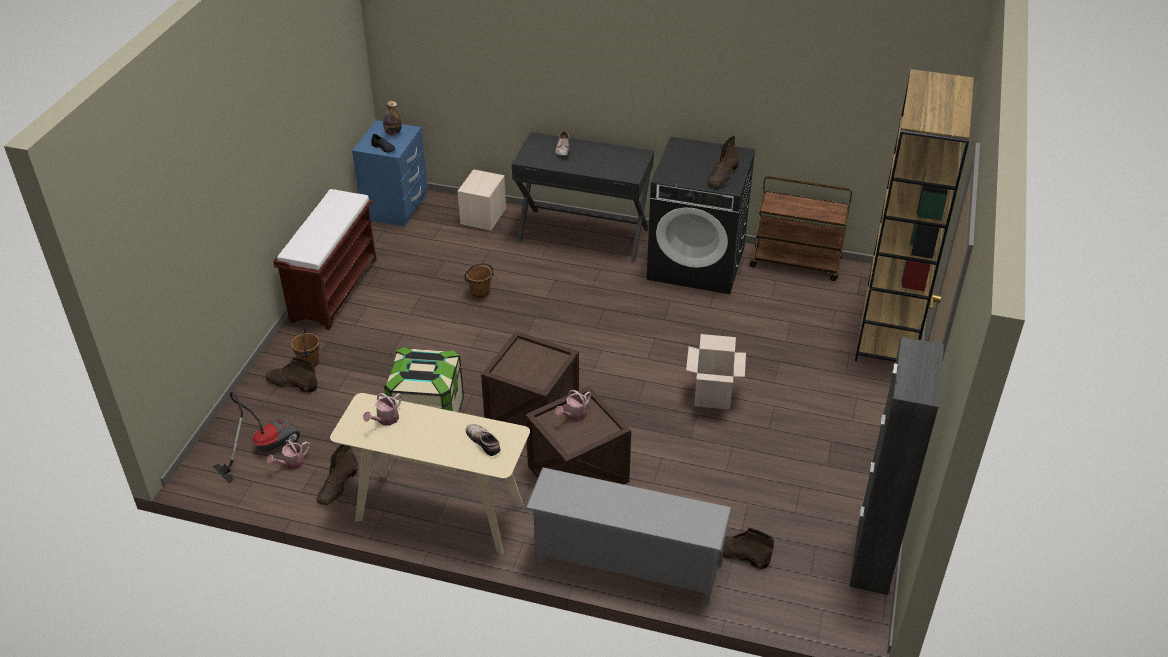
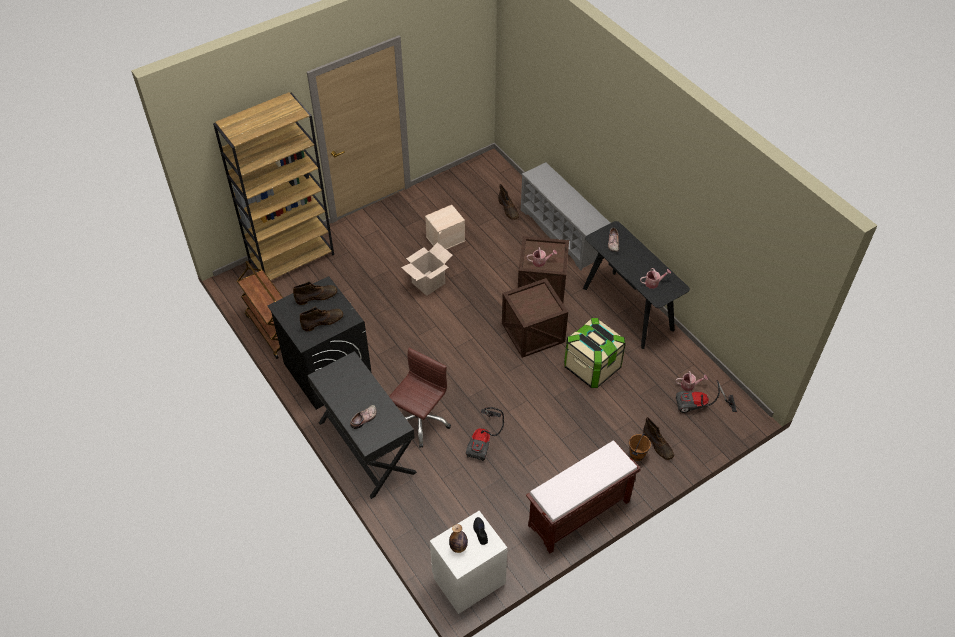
camera: 140 degrees left, 10 degrees up
(338, 486) = (671, 355): brown boot -> brown boot (323, 321)
(396, 207) = (468, 579): blue nightstand -> white nightstand
(439, 512) = (628, 308): beige console table -> black console table
(480, 293) = (484, 441): brown bucket -> vacuum cleaner
(483, 216) = (414, 518): beige storage box -> beige storage box (445, 238)
(560, 275) = (419, 421): none -> brown office chair
(872, 558) = (455, 176): black cabinet -> none

